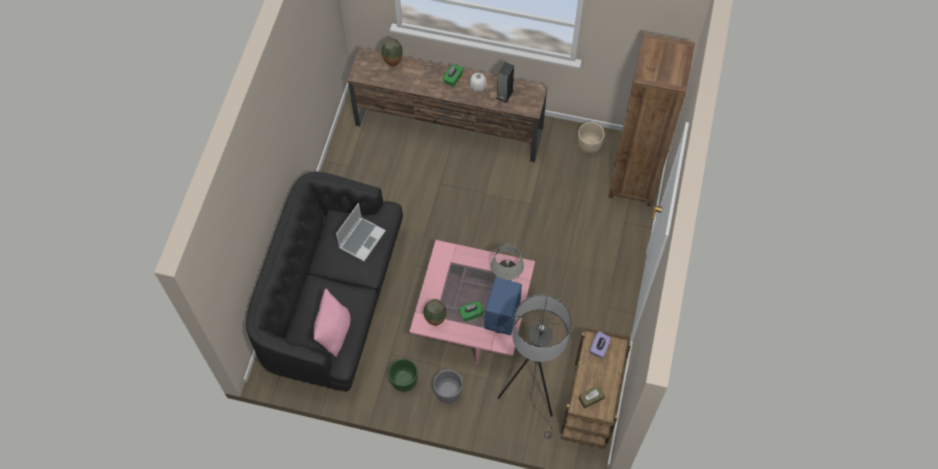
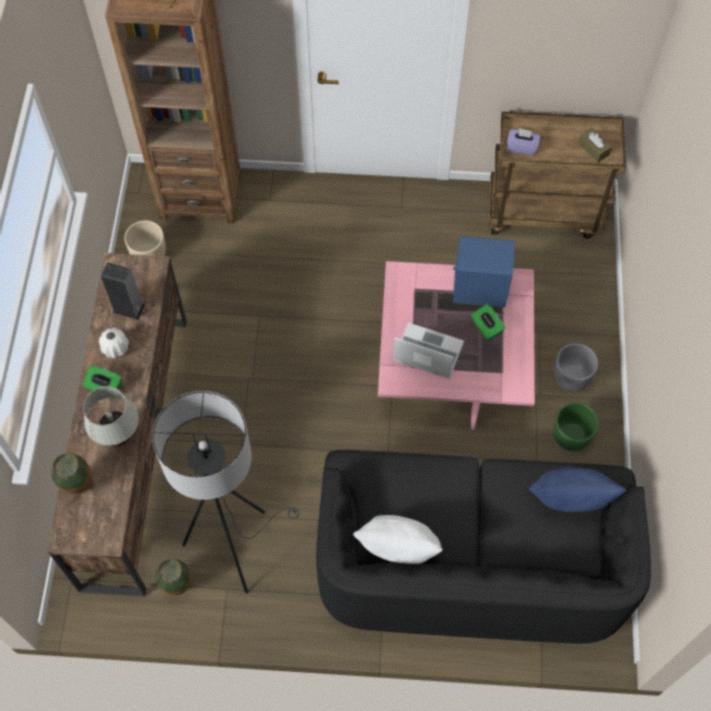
camera: 100 degrees left, 0 degrees up
(328, 230) = (397, 549): none -> white pillow
(334, 331) = (568, 500): pink pillow -> blue pillow
(362, 239) = (405, 492): laptop -> laptop (427, 352)
(435, 320) = (508, 372): vase -> vase (178, 586)
(506, 276) = (417, 292): white table lamp -> white table lamp (119, 436)
(532, 395) = (547, 277): grey floor lamp -> grey floor lamp (235, 543)

